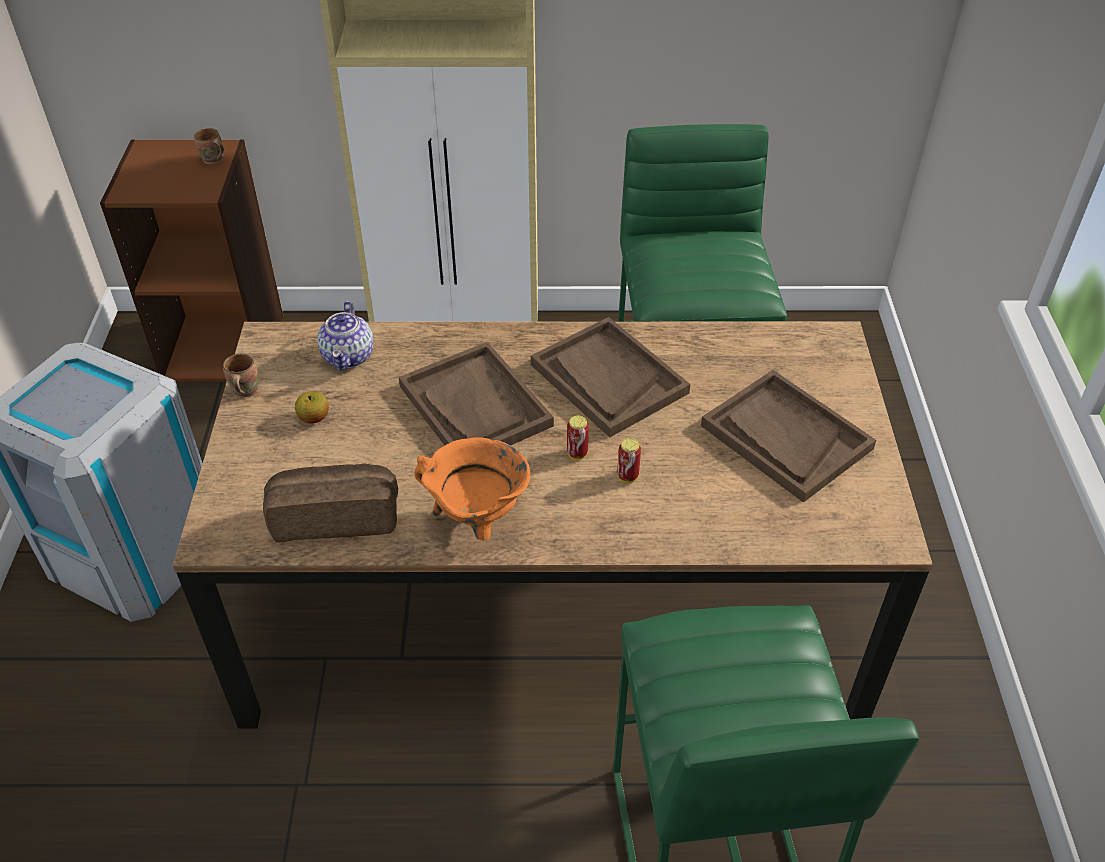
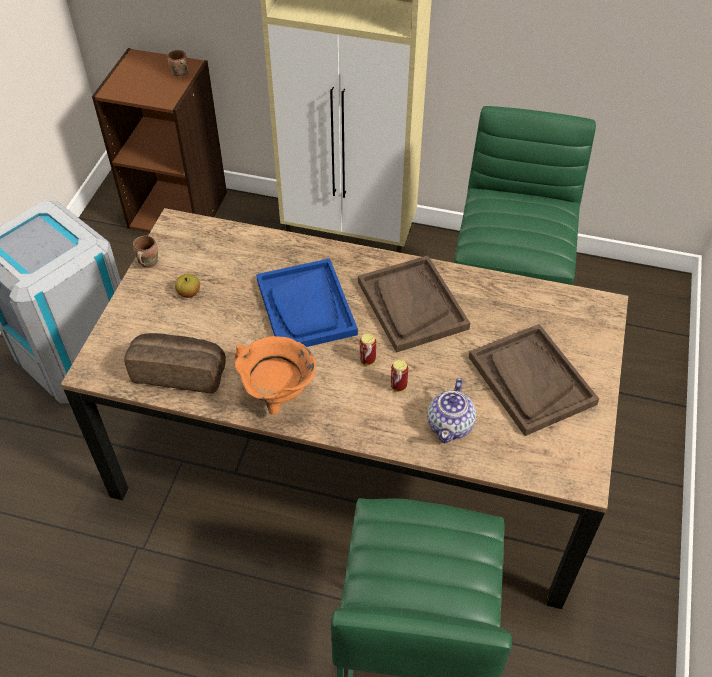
camera: 15 degrees right, 5 degrees up
(349, 356) = (228, 249): teapot -> teapot (450, 424)
(475, 406) = (306, 307): brown tray -> blue tray

